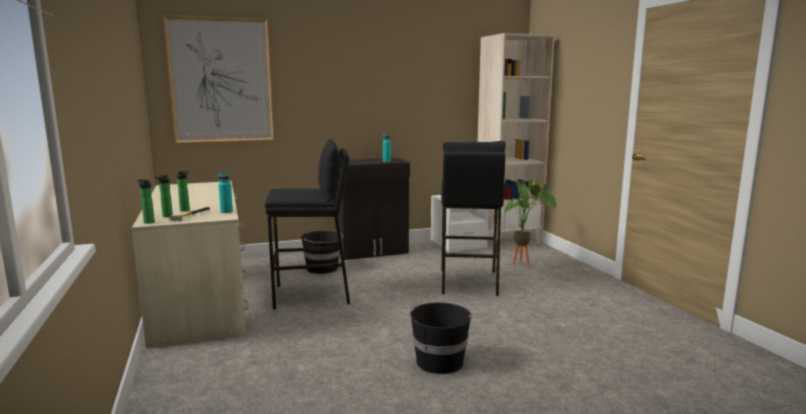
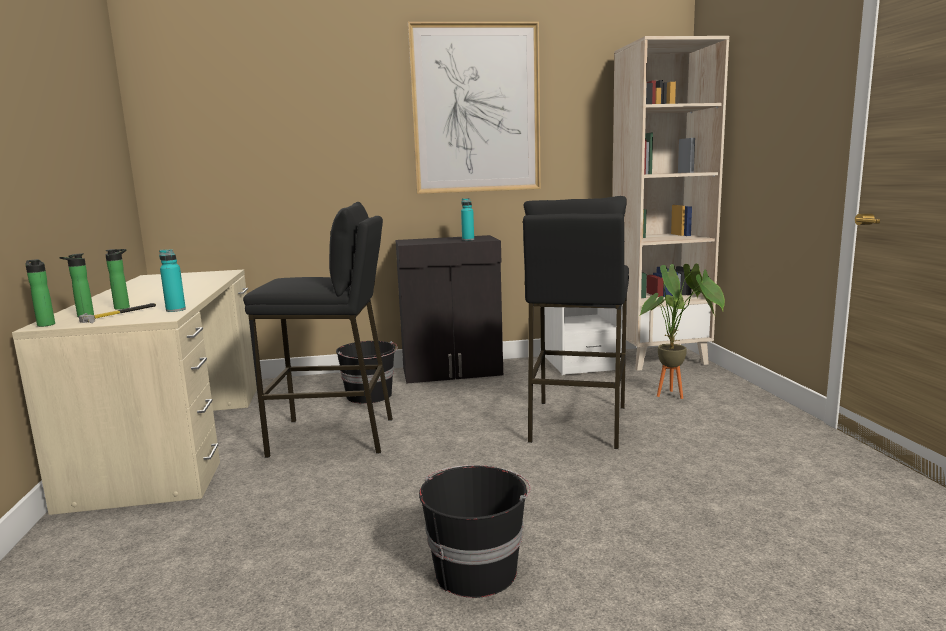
camera: 10 degrees right, 0 degrees up
(221, 81) = (231, 128): picture -> picture (476, 109)

